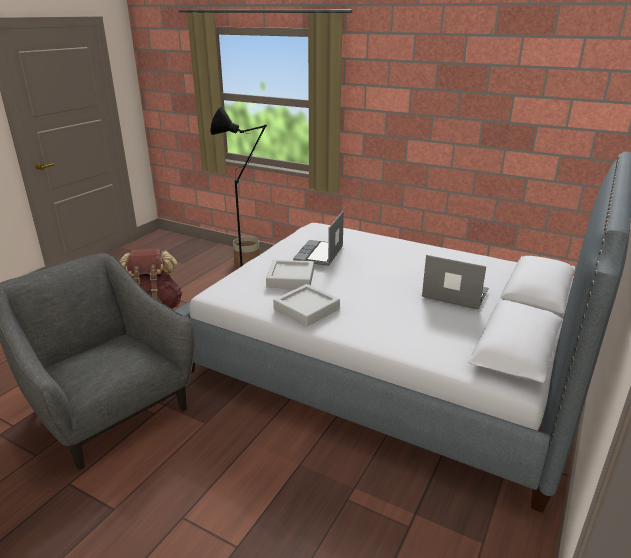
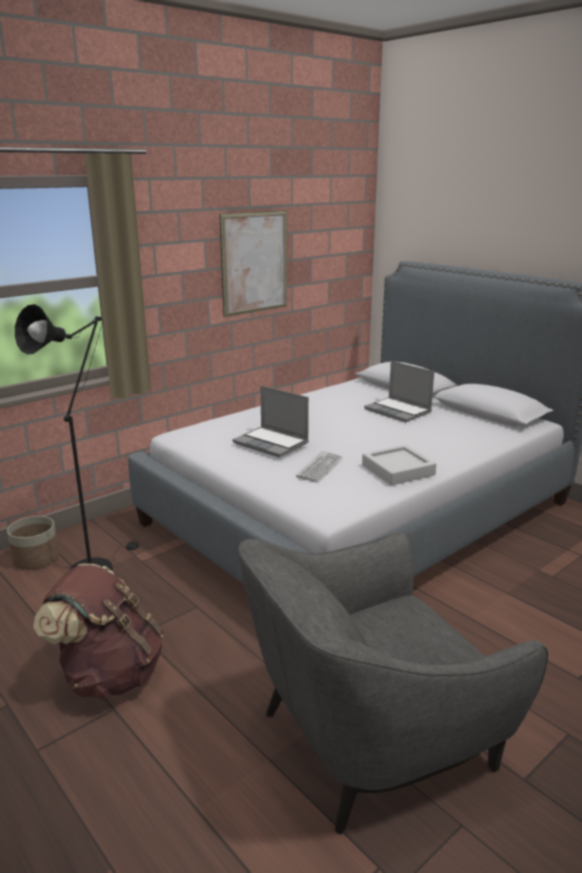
camera: 70 degrees left, 5 degrees down
(290, 278) = (320, 467): grey tray -> keyboard
(453, 294) = (399, 411): laptop -> laptop turned 90 degrees counterclockwise
(459, 117) = (254, 263): none -> picture

